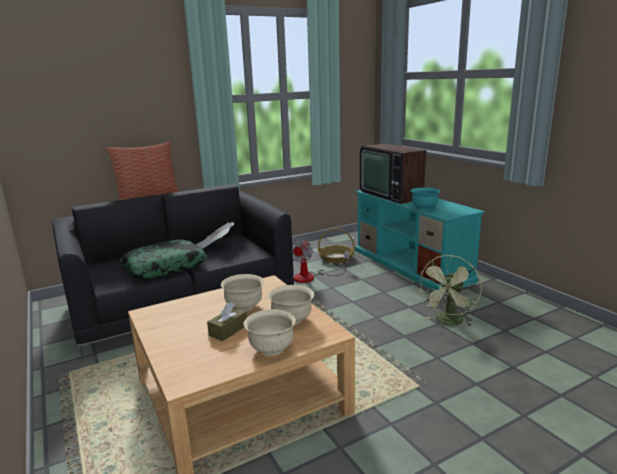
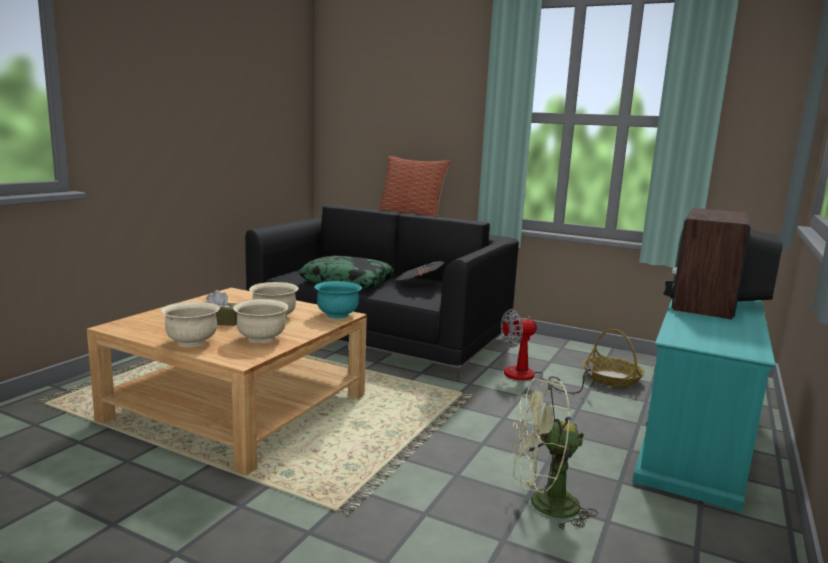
camera: 55 degrees right, 5 degrees down
(424, 208) = (684, 324): turquoise bowl -> turquoise bowl (337, 315)

